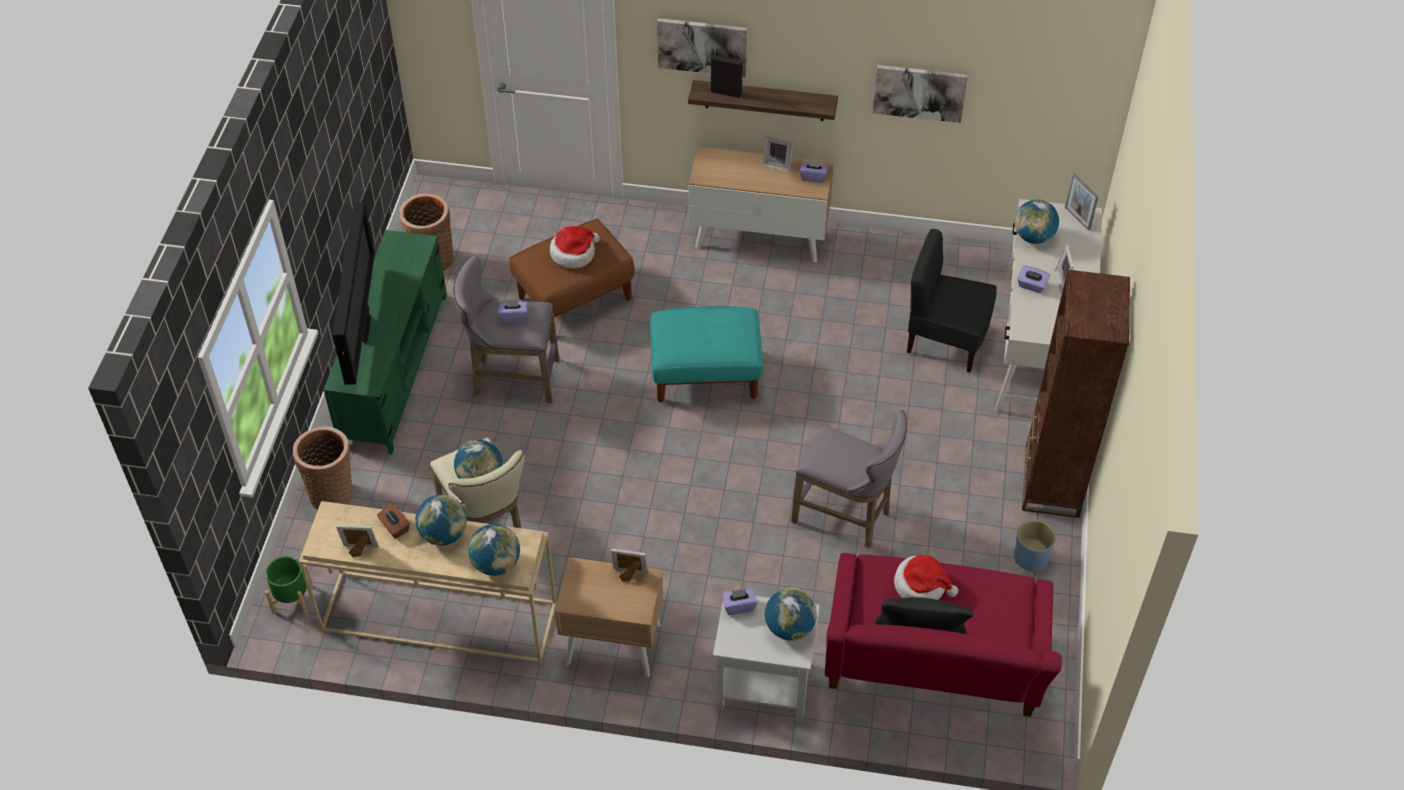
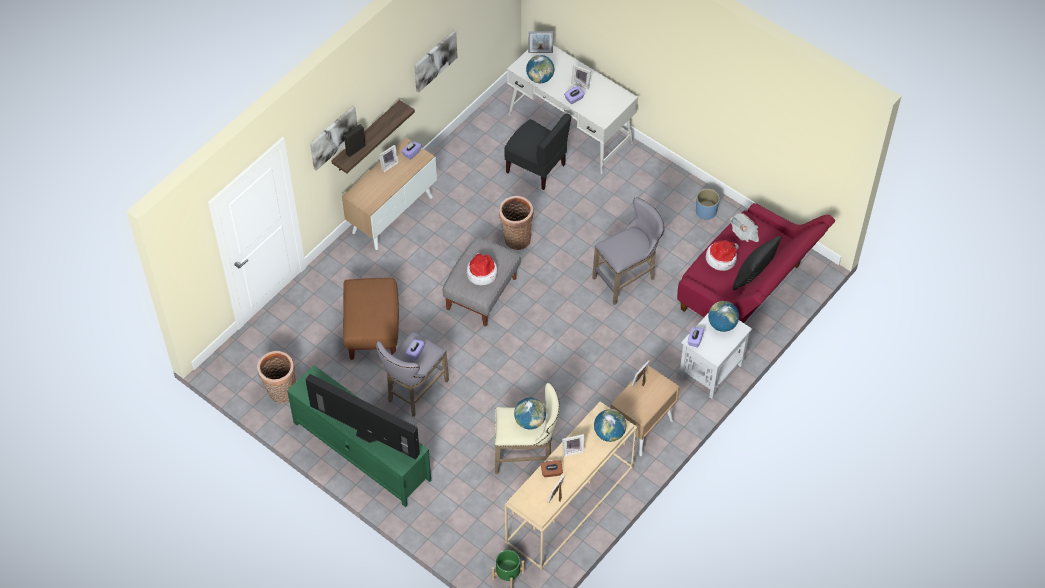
camera: 60 degrees left, 5 degrees up
(333, 493) = (441, 524): basket -> basket (516, 238)
(444, 534) = (572, 450): globe -> picture frame
(574, 253) = (370, 303): hat -> hat (481, 273)
(705, 375) = (481, 294): turquoise ottoman -> grey ottoman
(946, 340) = (536, 168): black chair -> black chair turned 105 degrees counterclockwise
(988, 594) = (744, 233): none -> newspaper
(1051, 481) = (664, 175): brown bookcase -> none

